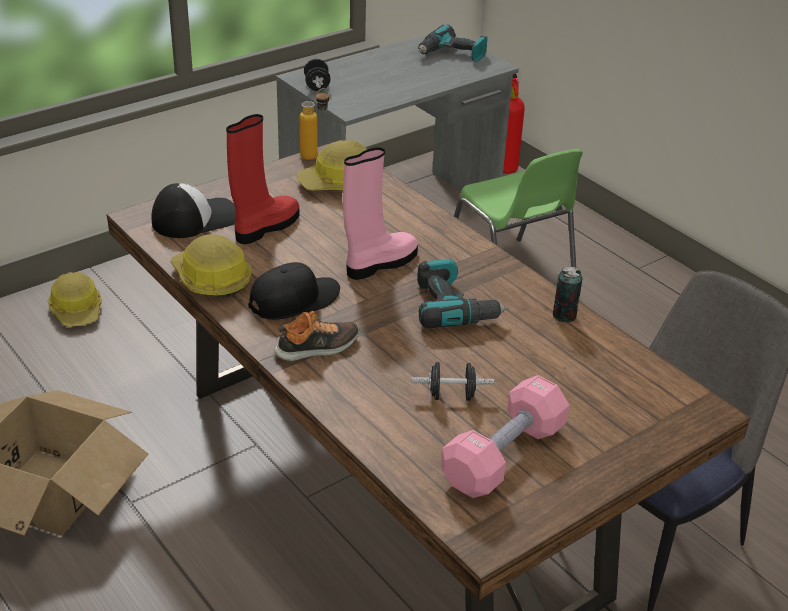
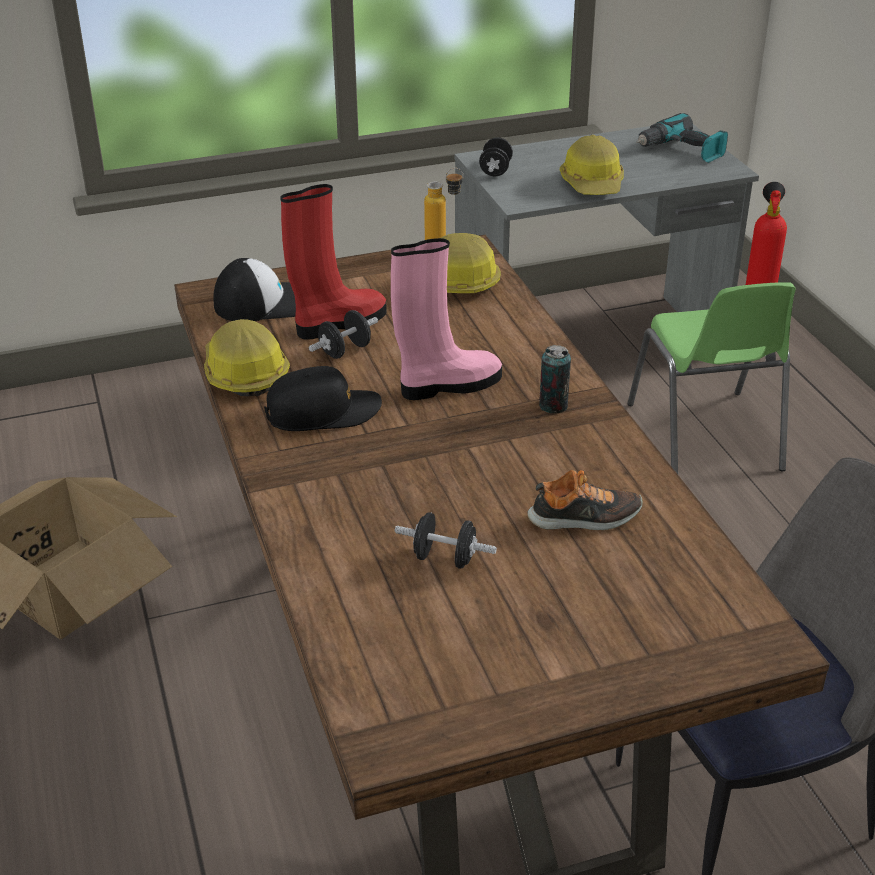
camera: 20 degrees right, 0 degrees up
(77, 310) = (190, 396): hard hat -> hard hat (593, 184)
(283, 248) = (345, 350): none -> black dumbbell
(318, 347) = (318, 472): shoe -> shoe (585, 518)
(453, 307) = (508, 451): power drill -> none
(503, 456) = (468, 645): pink dumbbell -> none
(564, 316) = (644, 486): can -> can (553, 406)

